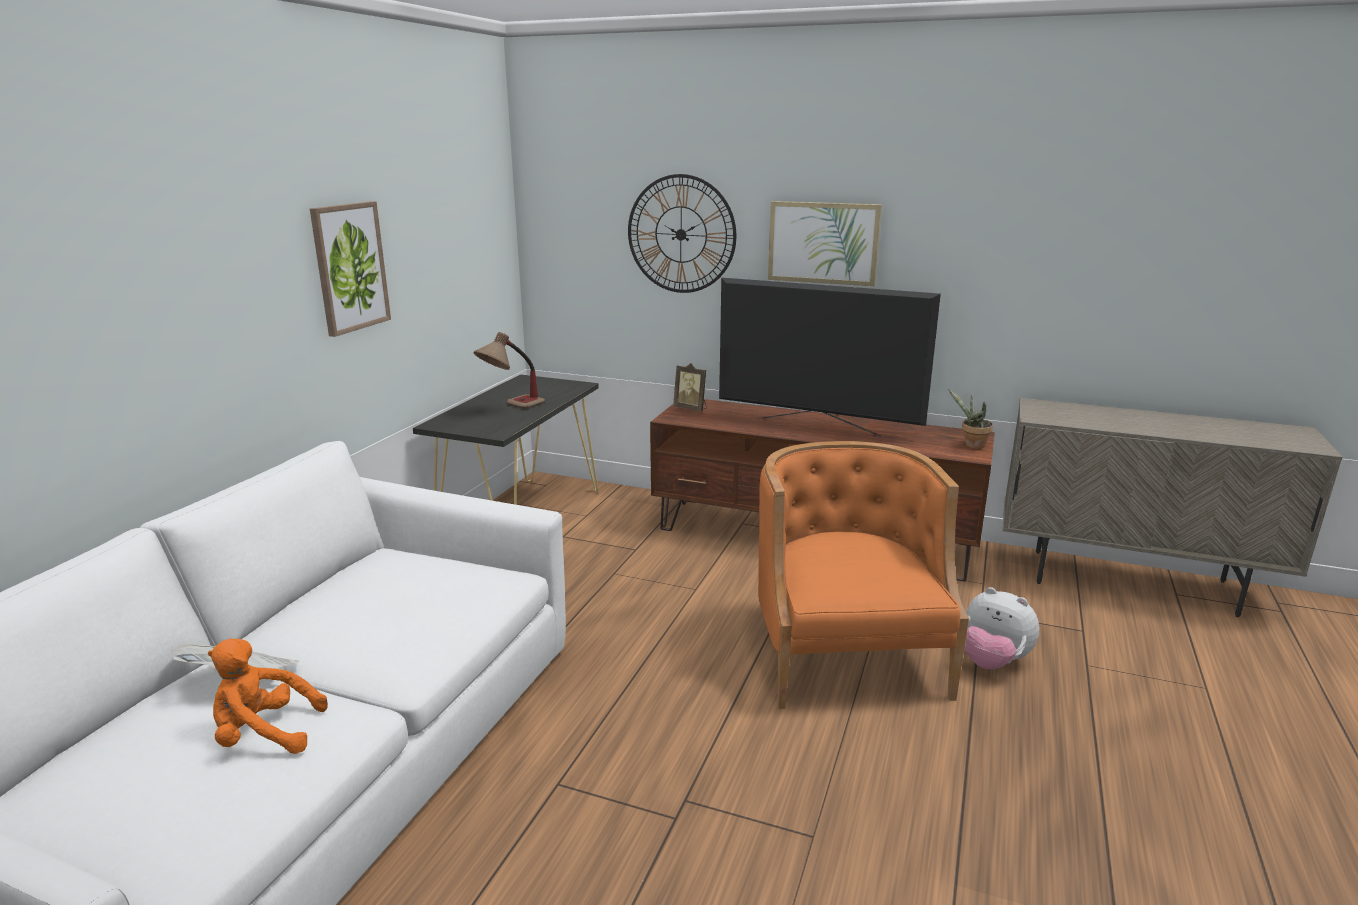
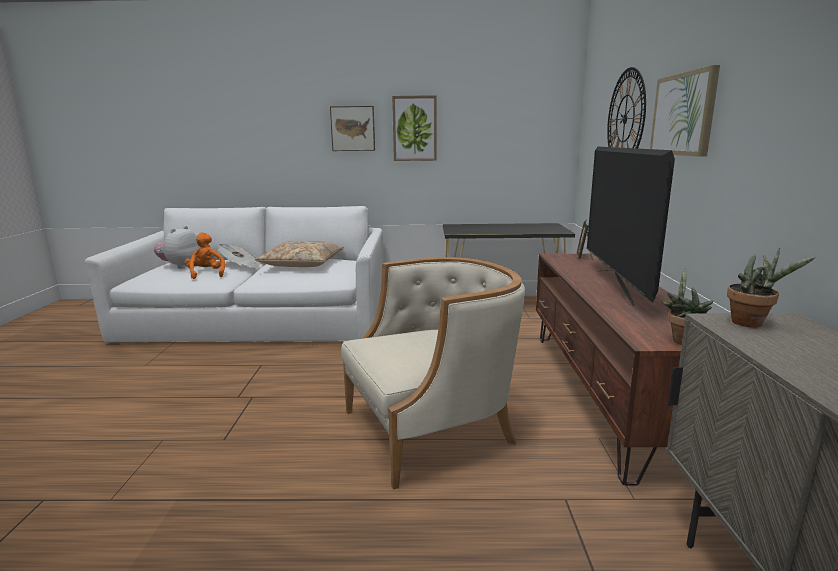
camera: 70 degrees right, 5 degrees down
(254, 286) = (353, 128): none -> picture
(364, 598) = (302, 264): none -> beige pillow
(512, 408) = (496, 229): table lamp -> none
(845, 651) = (432, 428): orange armchair -> beige armchair
(992, 662) = (471, 510): plush toy -> plush toy (180, 266)
(1046, 413) = (752, 324): none -> potted plant

